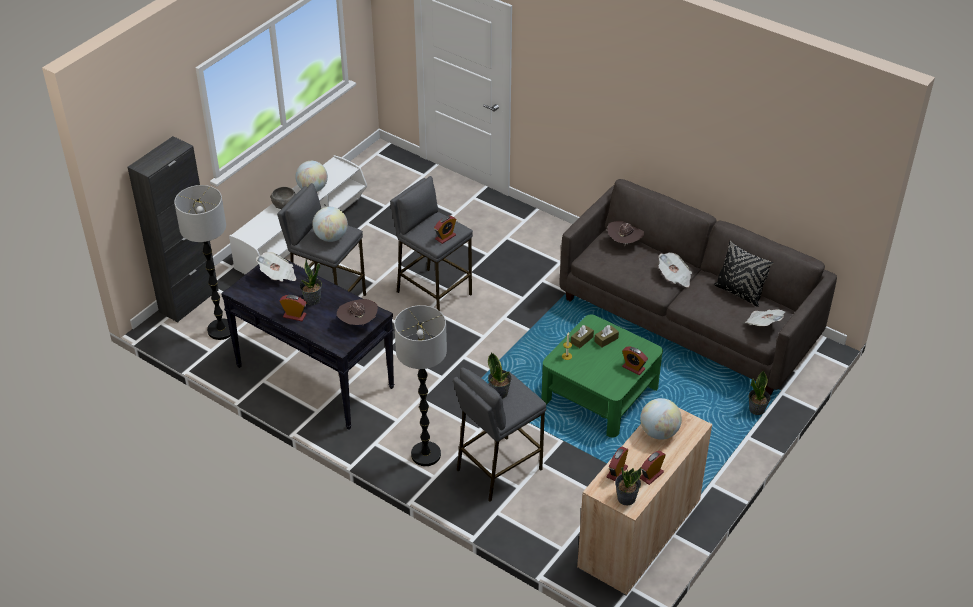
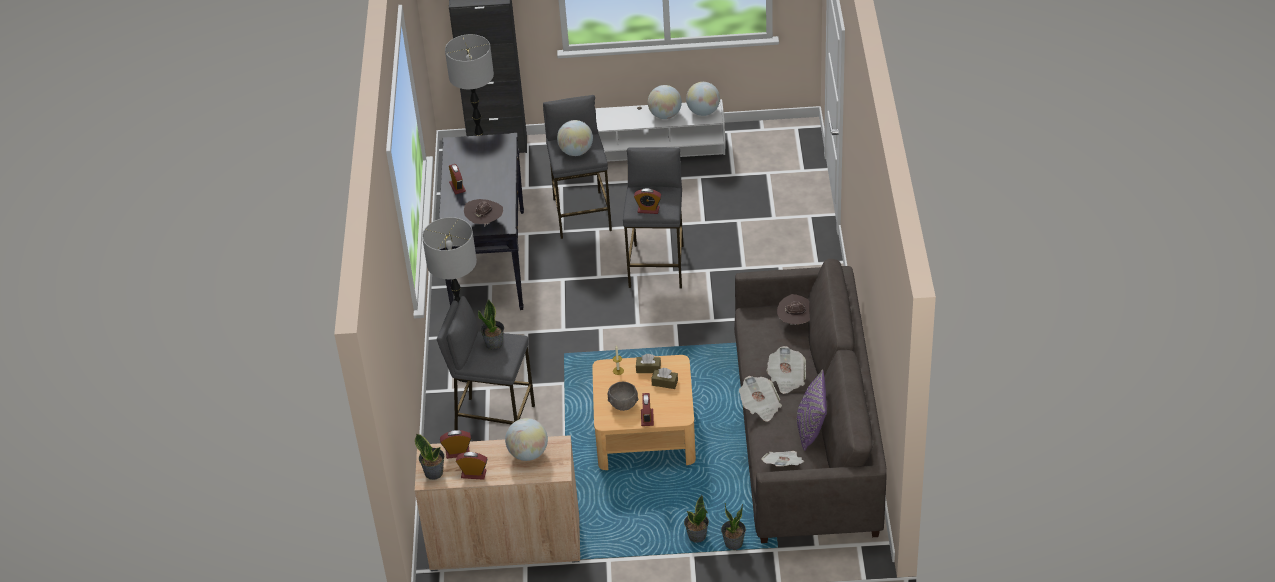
camera: 55 degrees right, 0 degrees up
(278, 275) = (493, 151): newspaper -> newspaper (760, 406)
(284, 205) = (626, 114): grey bowl -> grey bowl (623, 404)
(312, 300) = (485, 185): potted plant -> potted plant (697, 536)
(335, 170) = (703, 112): none -> globe
(600, 393) = (645, 432): green coffee table -> beige coffee table
(739, 293) = (811, 429): black pillow -> purple pillow

